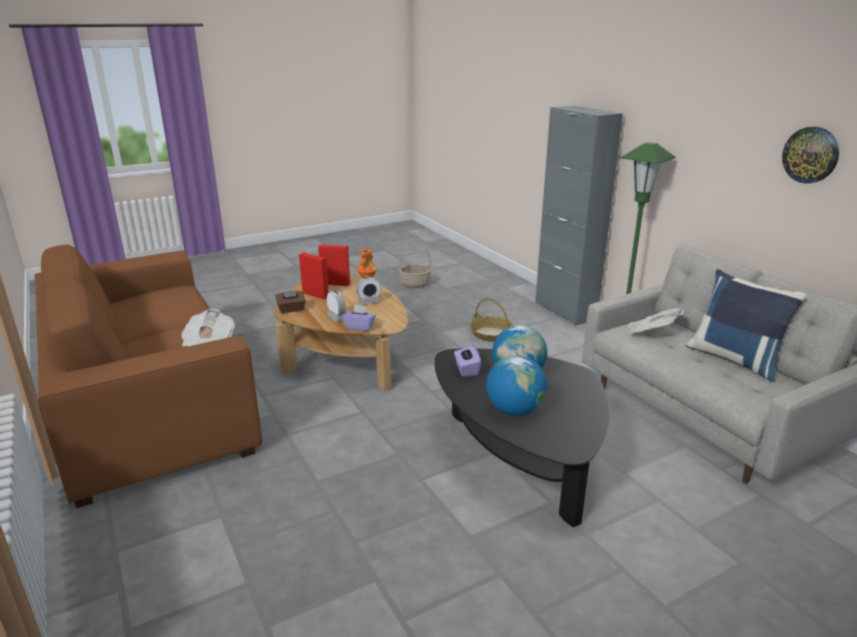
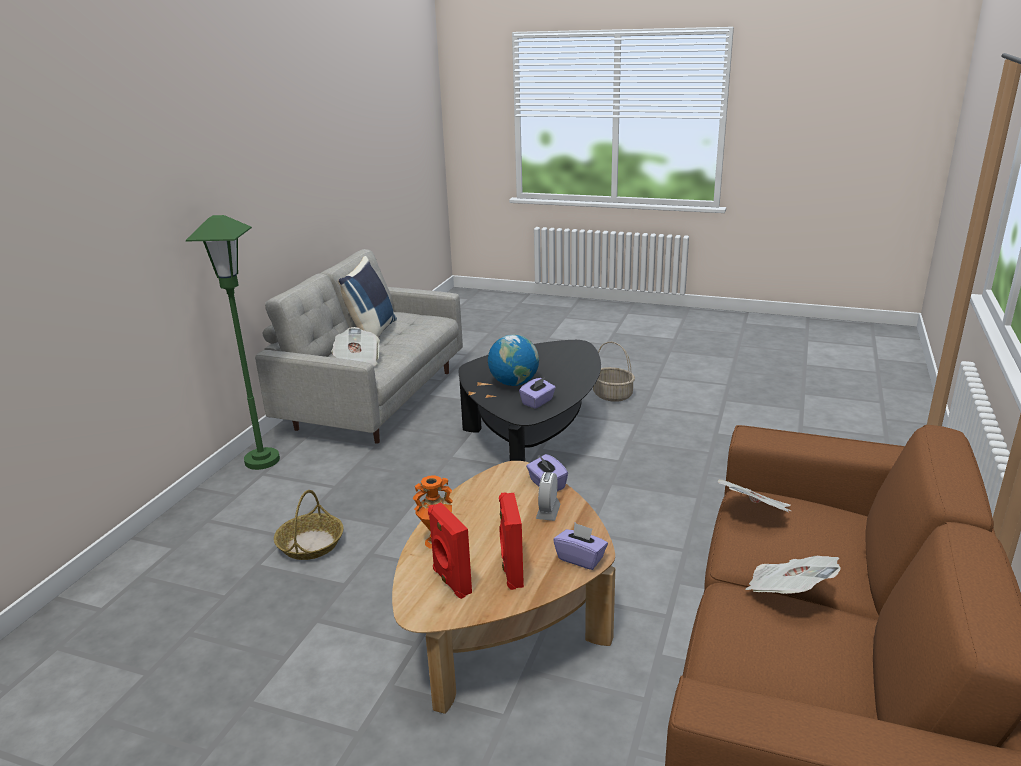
camera: 130 degrees left, 0 degrees up
(167, 323) = (788, 592): none -> newspaper
(291, 309) = (580, 558): brown tissue box -> purple tissue box
(369, 302) = (475, 516): alarm clock -> none
(415, 284) = (144, 727): basket -> basket (612, 395)
(514, 410) = (563, 369): globe -> none
(565, 311) = (178, 522): grey cabinet -> none
(810, 155) = (288, 168): wall clock -> none

